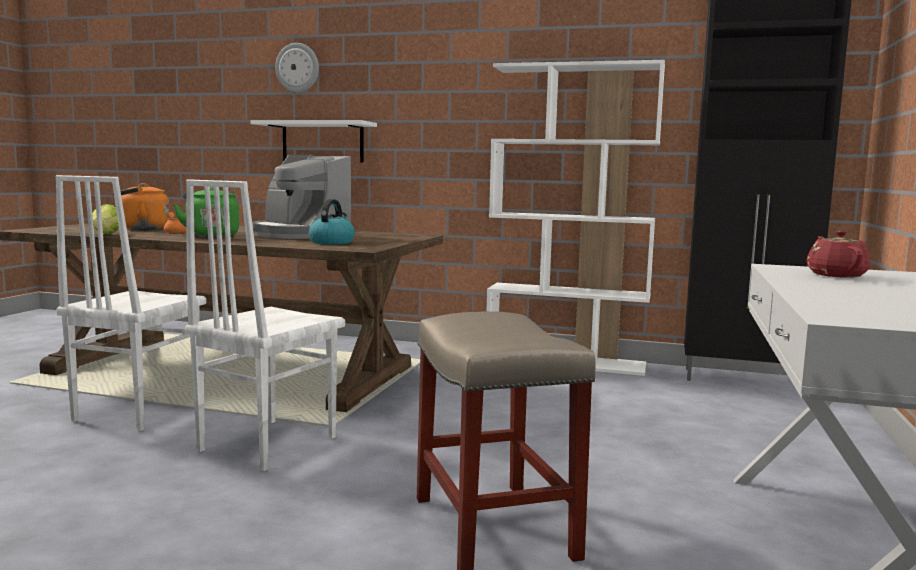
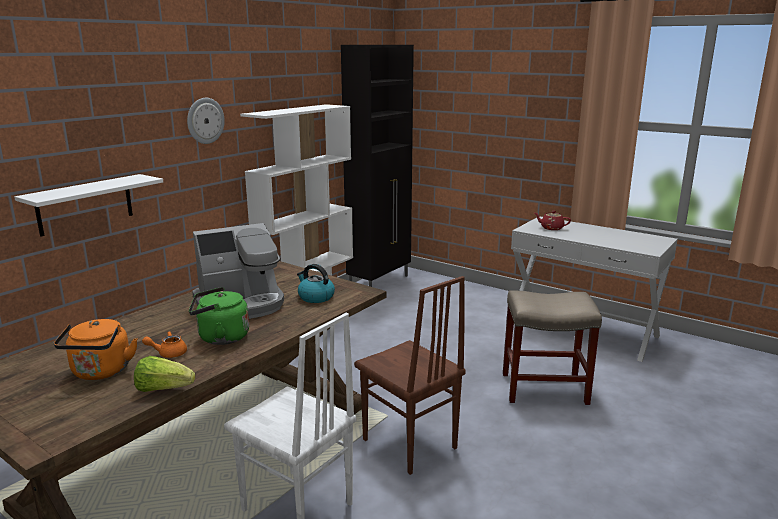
camera: 70 degrees left, 10 degrees up
(265, 443) = (408, 445): white chair -> brown chair
(297, 68) = (41, 127): wall clock -> wall clock (205, 120)

